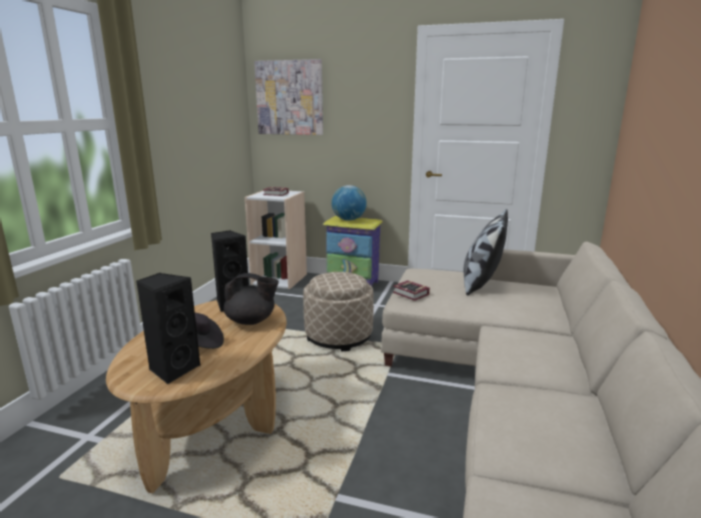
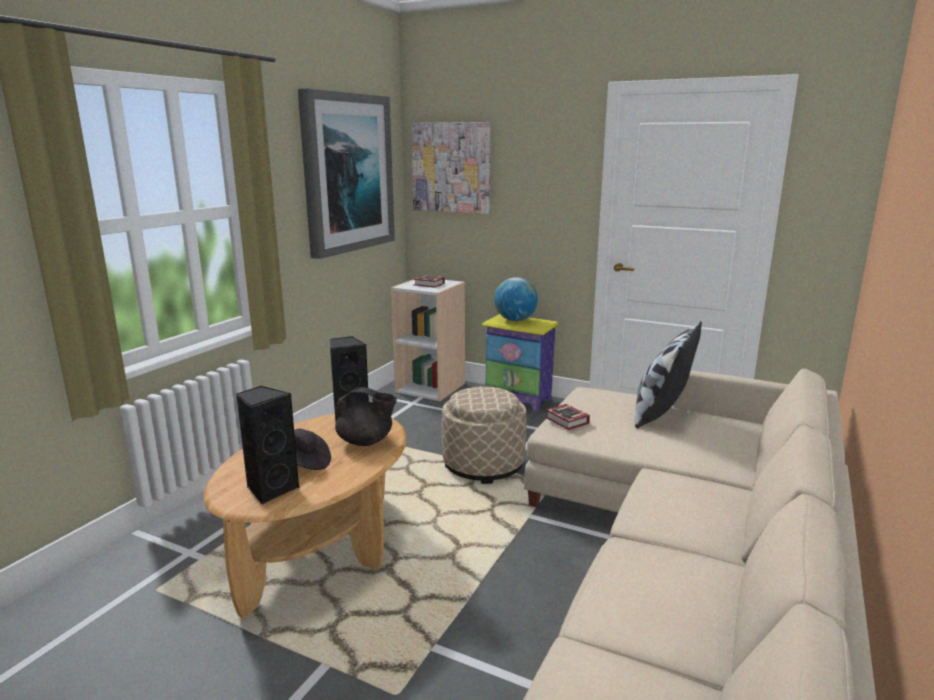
camera: 10 degrees right, 0 degrees up
(205, 99) = (347, 173): none -> picture

